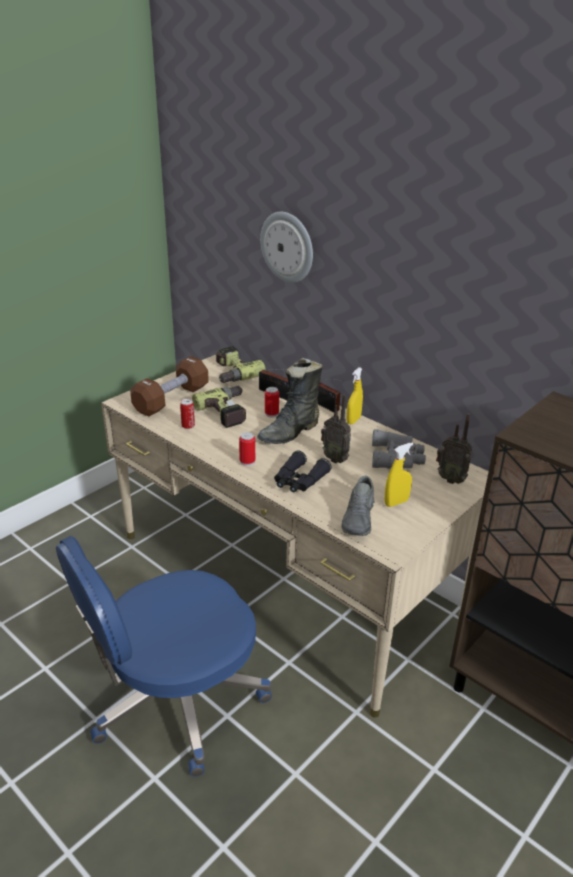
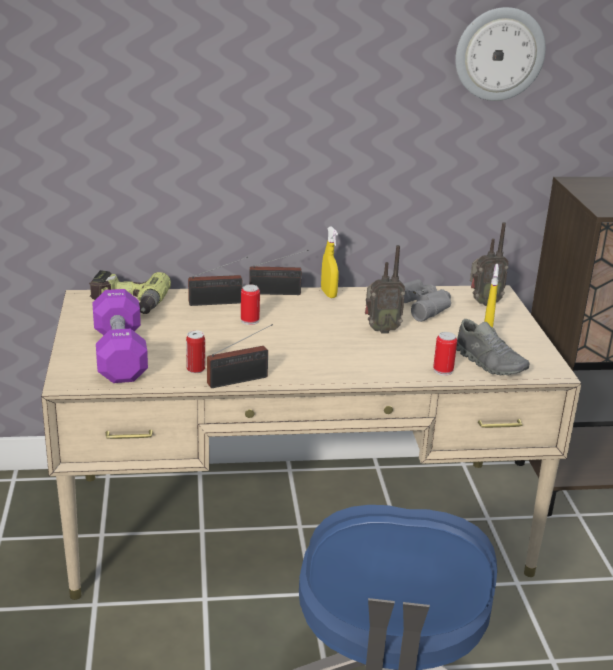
camera: 50 degrees left, 5 degrees down
(171, 399) = (120, 355): brown dumbbell -> purple dumbbell
(196, 444) = (241, 380): none -> radio
(229, 412) = (206, 338): power drill -> none
(247, 461) = (319, 369): can -> can (443, 371)
(287, 247) = (187, 108): wall clock -> wall clock (499, 54)
(291, 432) = (301, 328): black boot -> none
(299, 481) = (391, 361): black binoculars -> none

